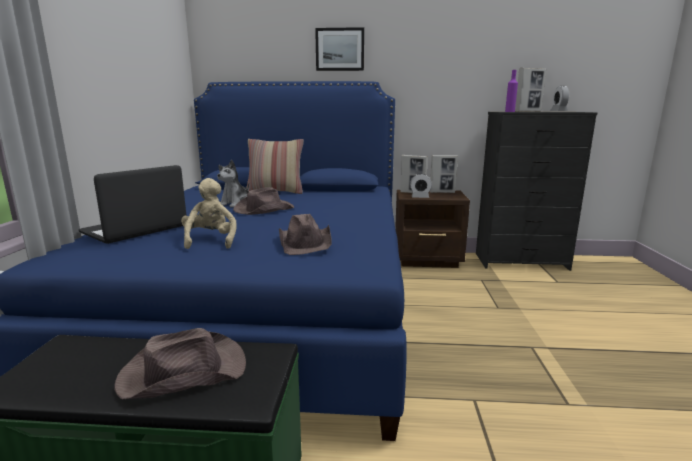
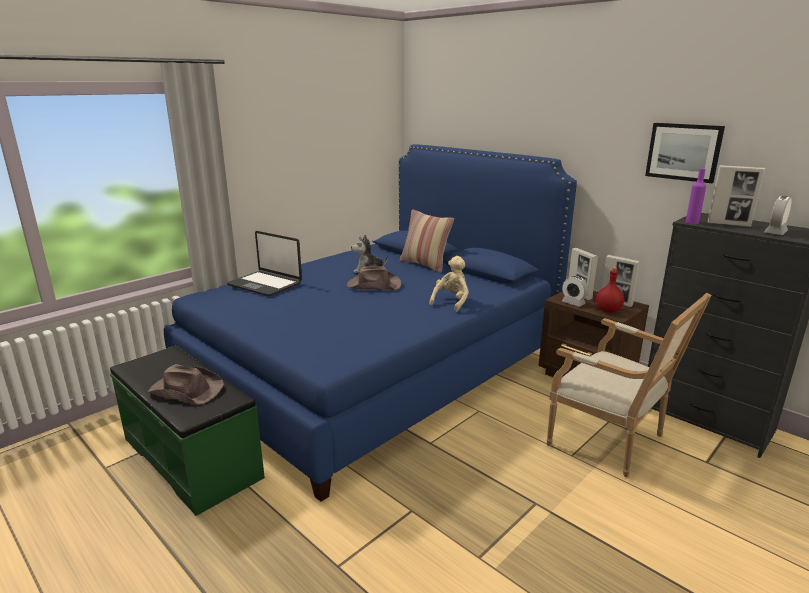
camera: 40 degrees right, 5 degrees up
(135, 230) = (265, 284): laptop -> laptop turned 135 degrees counterclockwise
(210, 241) = (289, 307): beige plush toy -> beige plush toy (451, 302)
(306, 242) = (337, 328): brown hat -> none
(340, 49) = (529, 118): picture -> picture (683, 152)
(448, 196) = (607, 310): none -> red bottle
(502, 290) = (612, 441): none -> armchair

